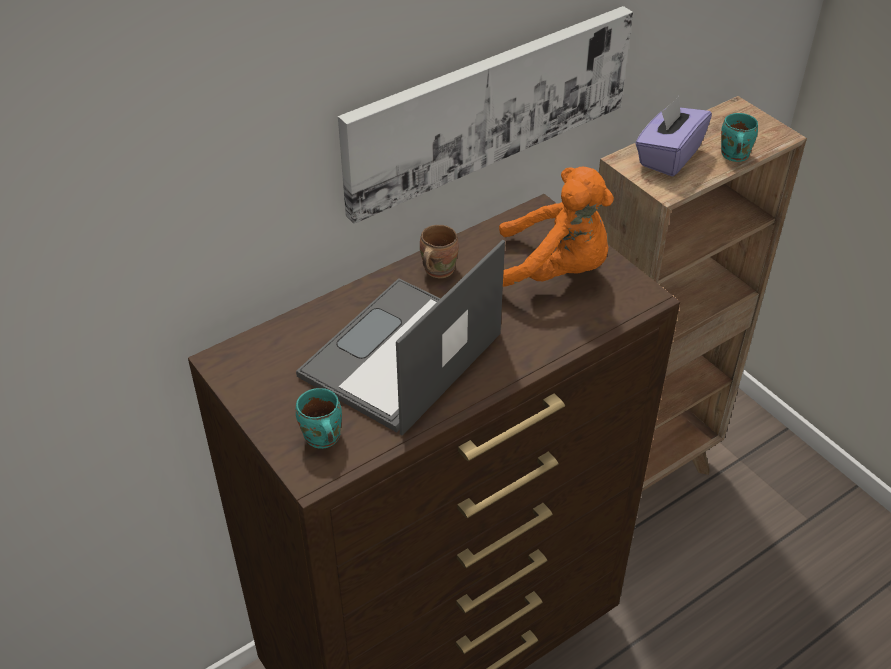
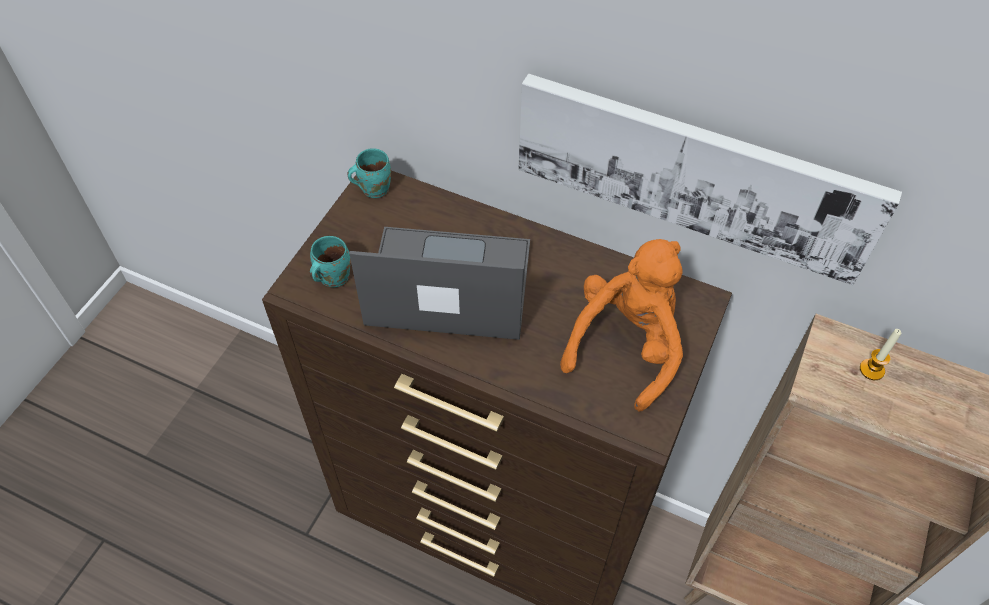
camera: 60 degrees right, 10 degrees up
(436, 270) = (565, 260): brown mug -> none
(553, 272) = (626, 345): orange plush toy -> orange plush toy turned 135 degrees counterclockwise
(668, 156) = (871, 370): purple tissue box -> candle
(732, 156) = (928, 429): turquoise mug -> turquoise mug (373, 187)

